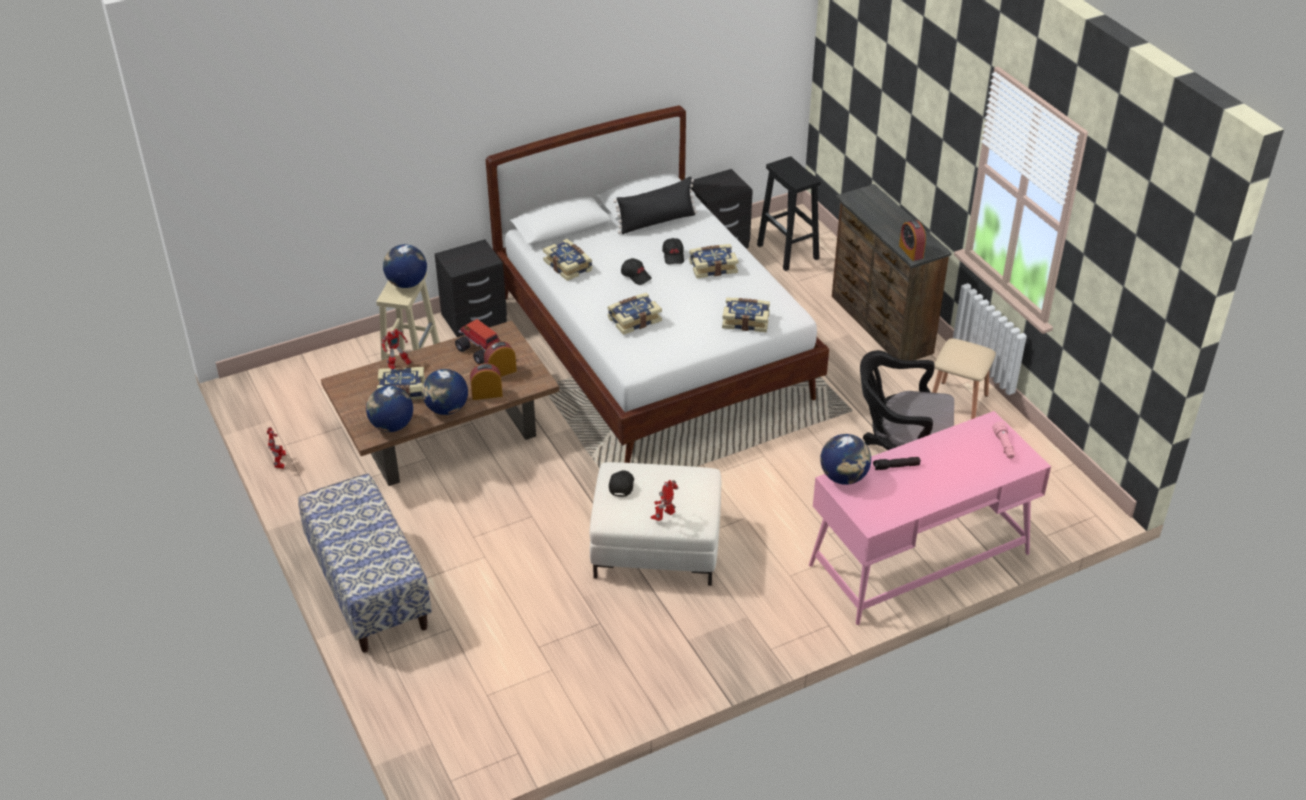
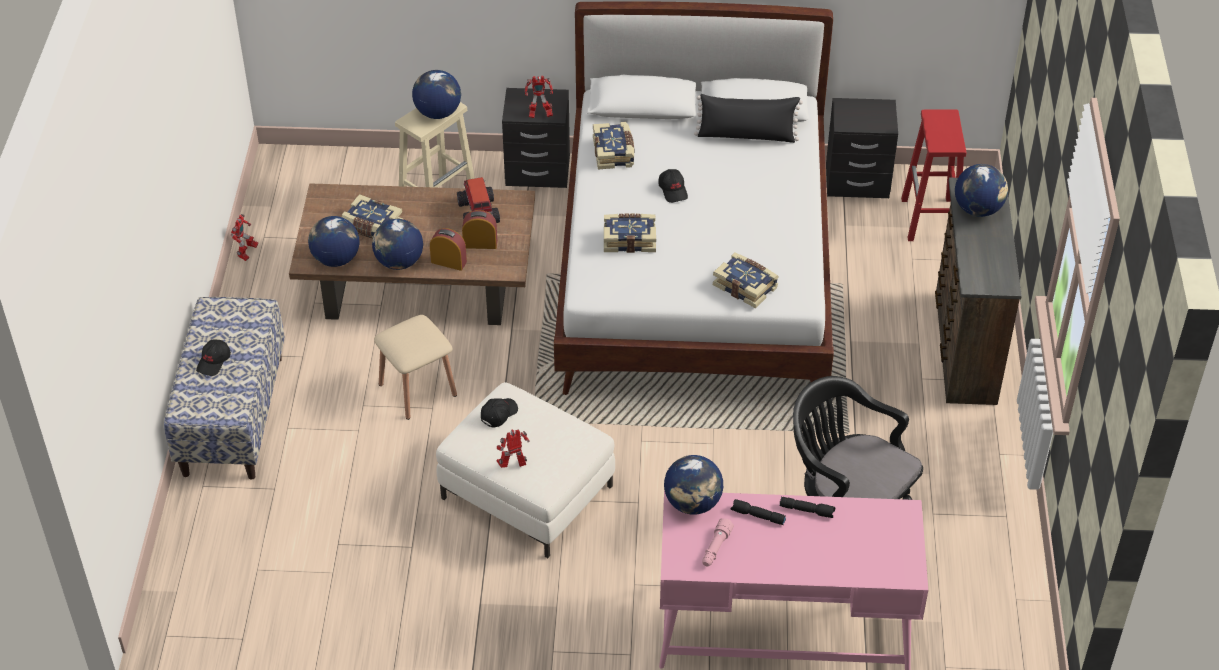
camera: 30 degrees right, 5 degrees up
(398, 366) = (389, 198): toy robot -> toy robot (539, 115)
(673, 256) = (731, 182): black cap -> black cap (214, 362)
(712, 267) = (762, 210): book -> none
(788, 252) = (930, 220): black stool -> red stool
(874, 208) = (978, 209): none -> globe
(911, 251) = (974, 277): alarm clock -> none
(926, 448) = (807, 510): none -> black flashlight
(957, 402) = (976, 472): beige stool -> beige stool (417, 390)
(1004, 446) = (896, 544): pink flashlight -> pink flashlight (715, 548)

